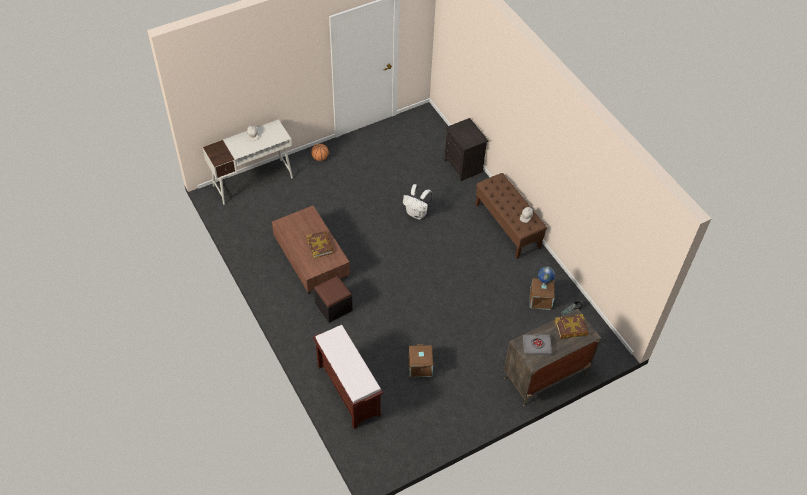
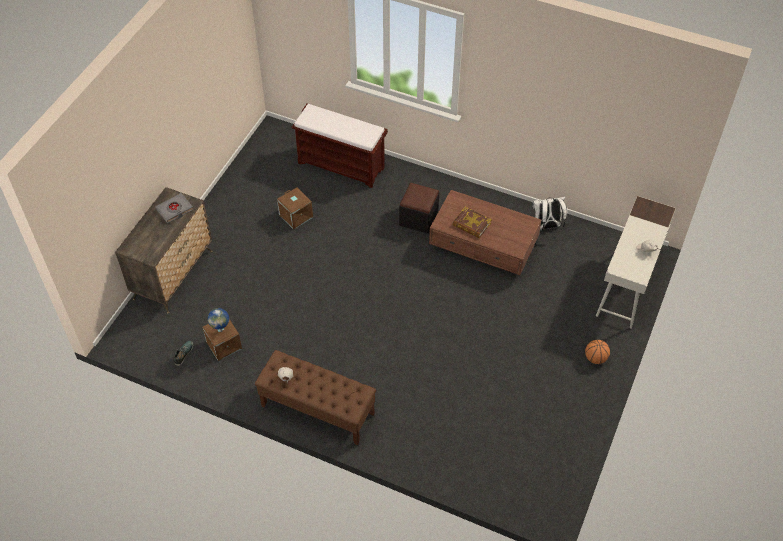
camera: 145 degrees right, 0 degrees up
(417, 213) = (428, 360): white backpack -> white backpack (547, 226)
(464, 166) = (429, 460): black nightstand -> none
(571, 328) = (150, 243): book -> none

